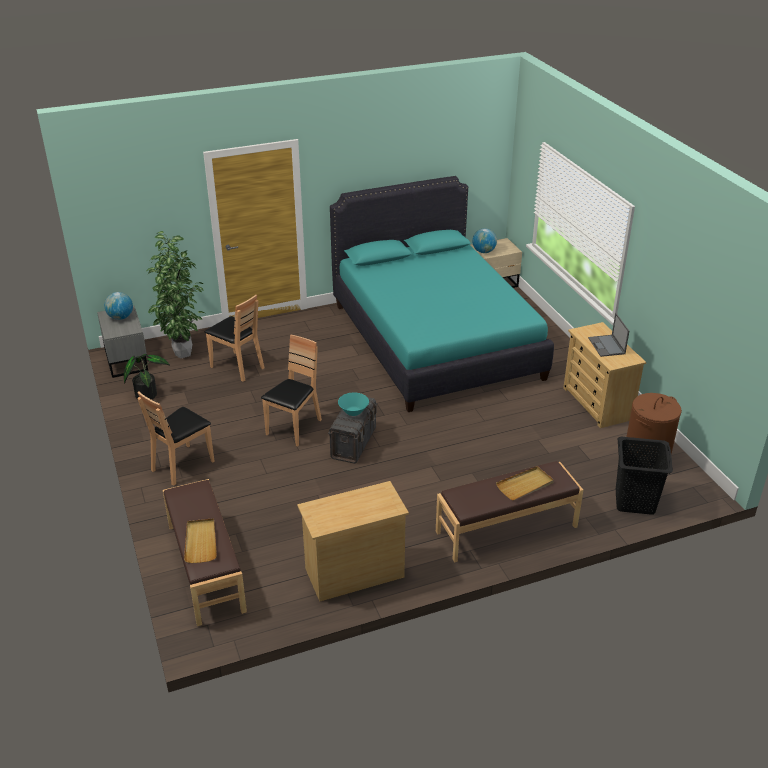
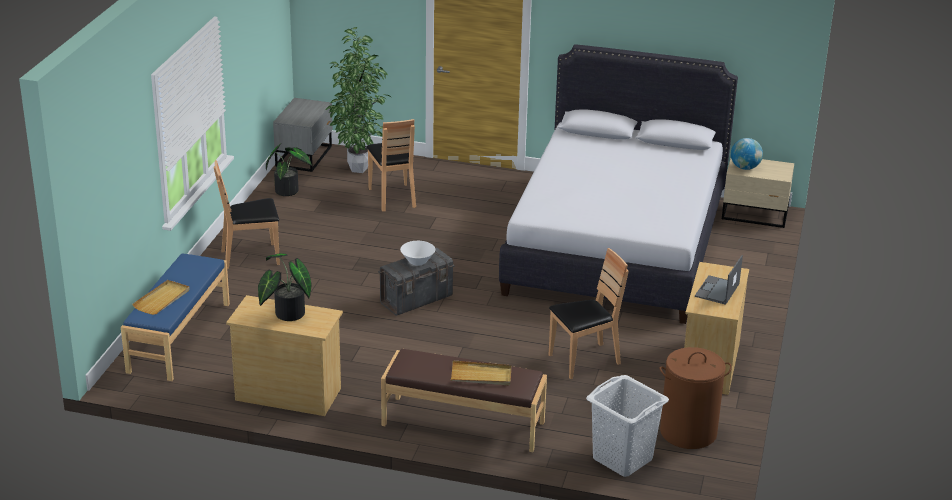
camera: 35 degrees right, 5 degrees down
(120, 317) = (307, 108): globe -> none
(205, 568) = (178, 337): brown bench -> blue bench
(294, 428) = (379, 266): brown chair -> brown chair (584, 360)
(352, 506) = (286, 314): none -> potted plant
(353, 412) = (417, 262): turquoise bowl -> white bowl
(435, 341) = (615, 245): turquoise bed -> white bed
(635, 501) = (622, 459): black laundry basket -> white laundry basket

